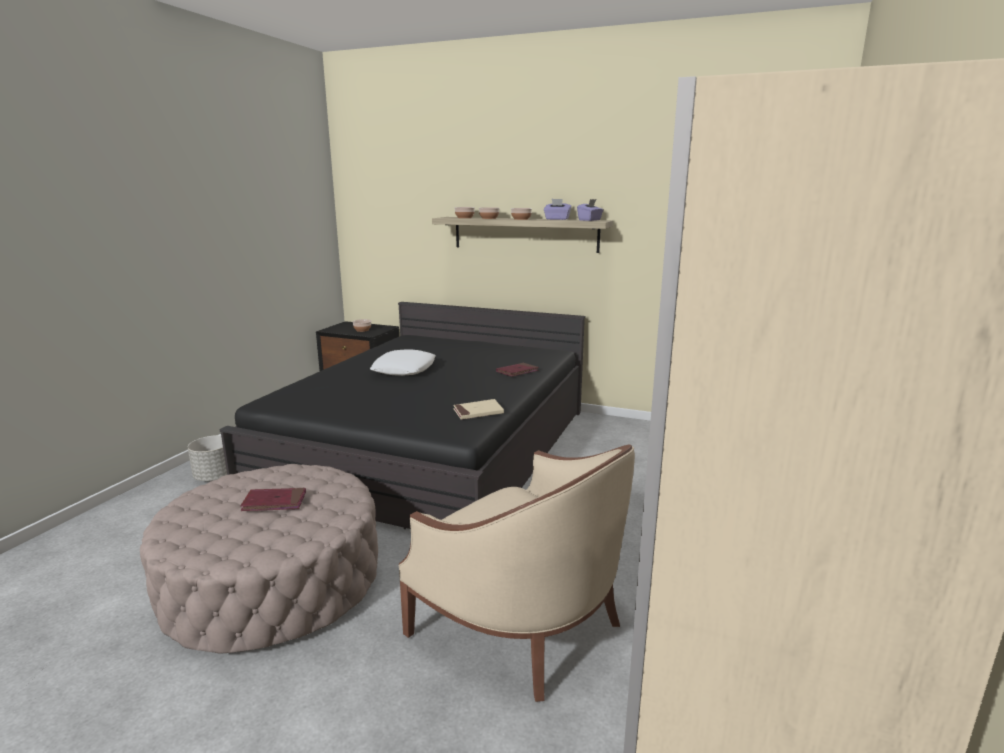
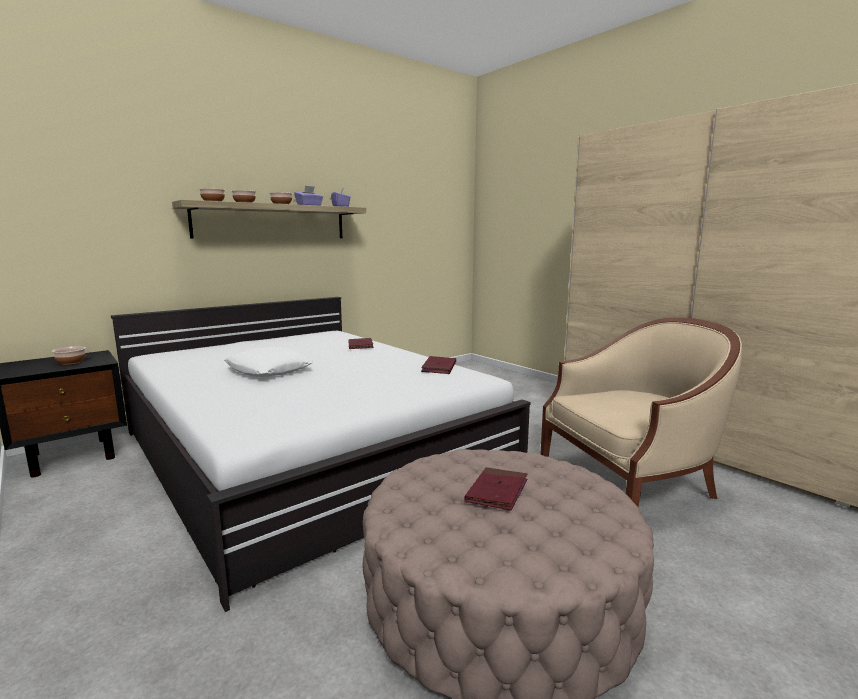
camera: 60 degrees left, 5 degrees down
(215, 477) = (128, 623): grey planter -> none
(433, 447) = (307, 452): black bed -> white bed
(478, 412) = (439, 367): beige book -> red book

